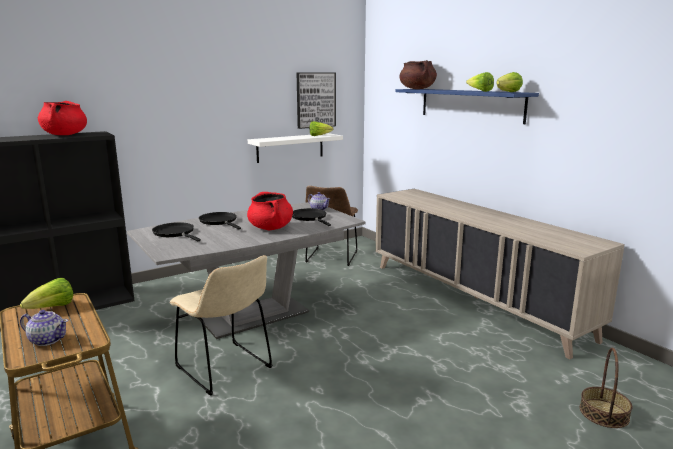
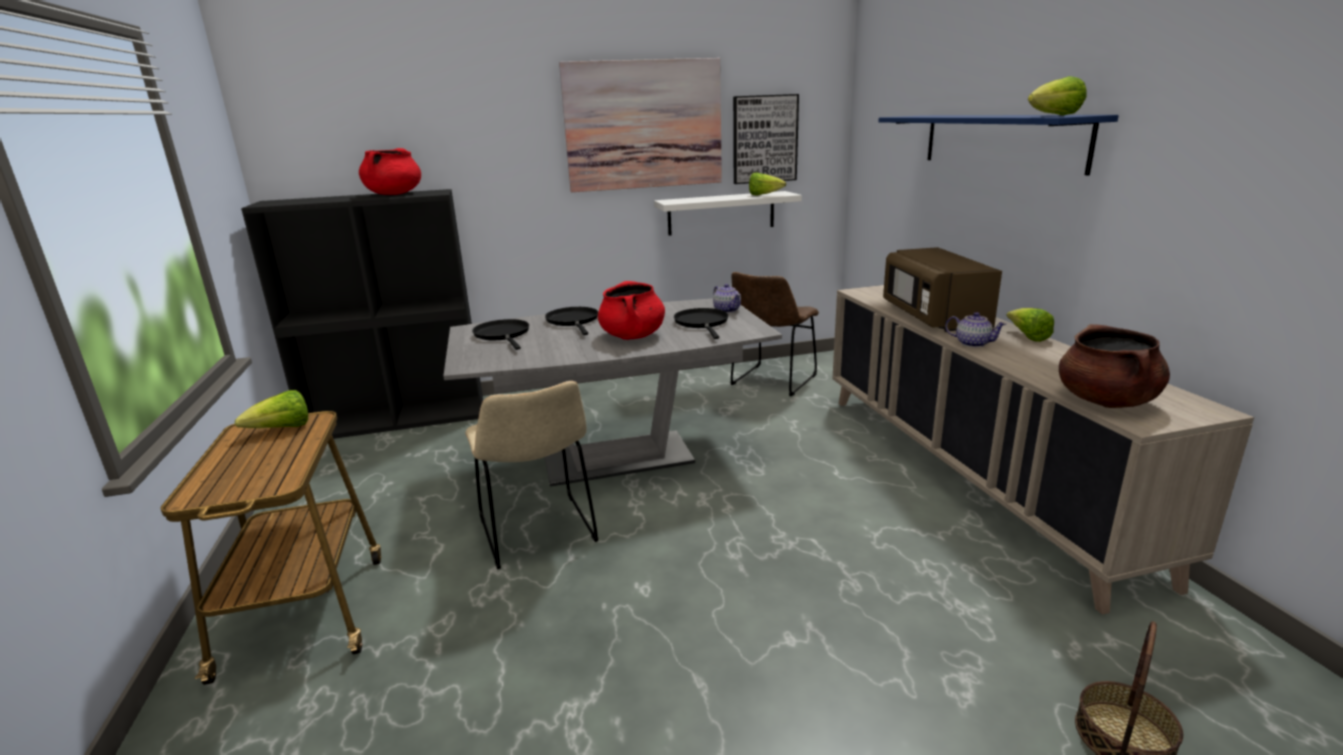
camera: 20 degrees right, 5 degrees up
(47, 340) = (238, 474): teapot -> teapot (972, 343)
(240, 89) = (644, 125): none -> picture
(417, 89) = (915, 116): brown cooking pot -> brown cooking pot (1106, 401)
(444, 207) = (933, 317): none -> brown microwave
(480, 91) = (1007, 116): lettuce -> lettuce (1027, 337)

